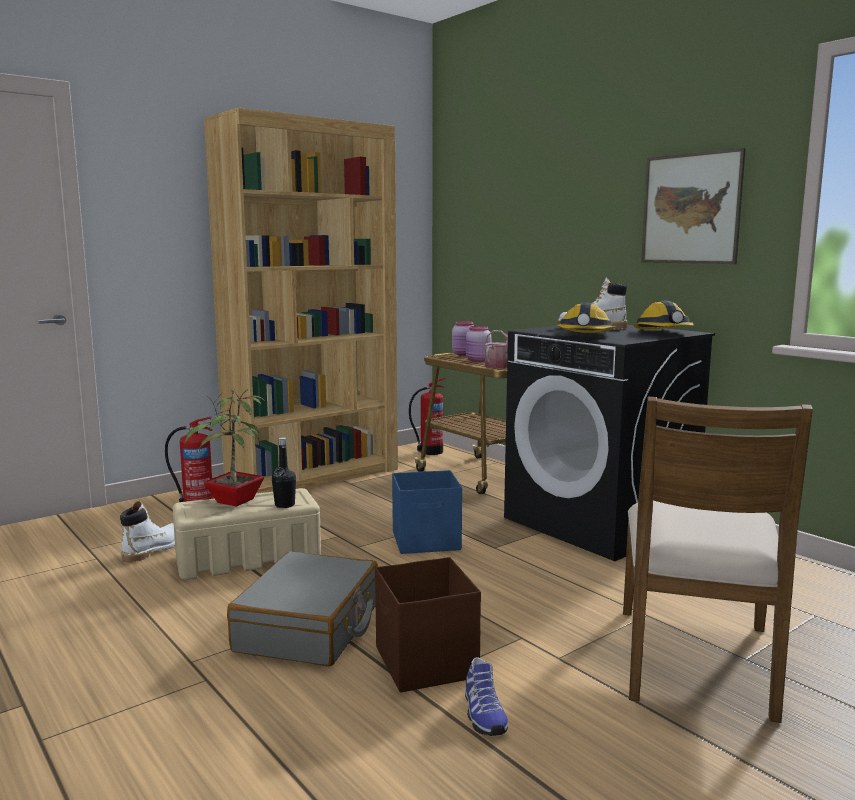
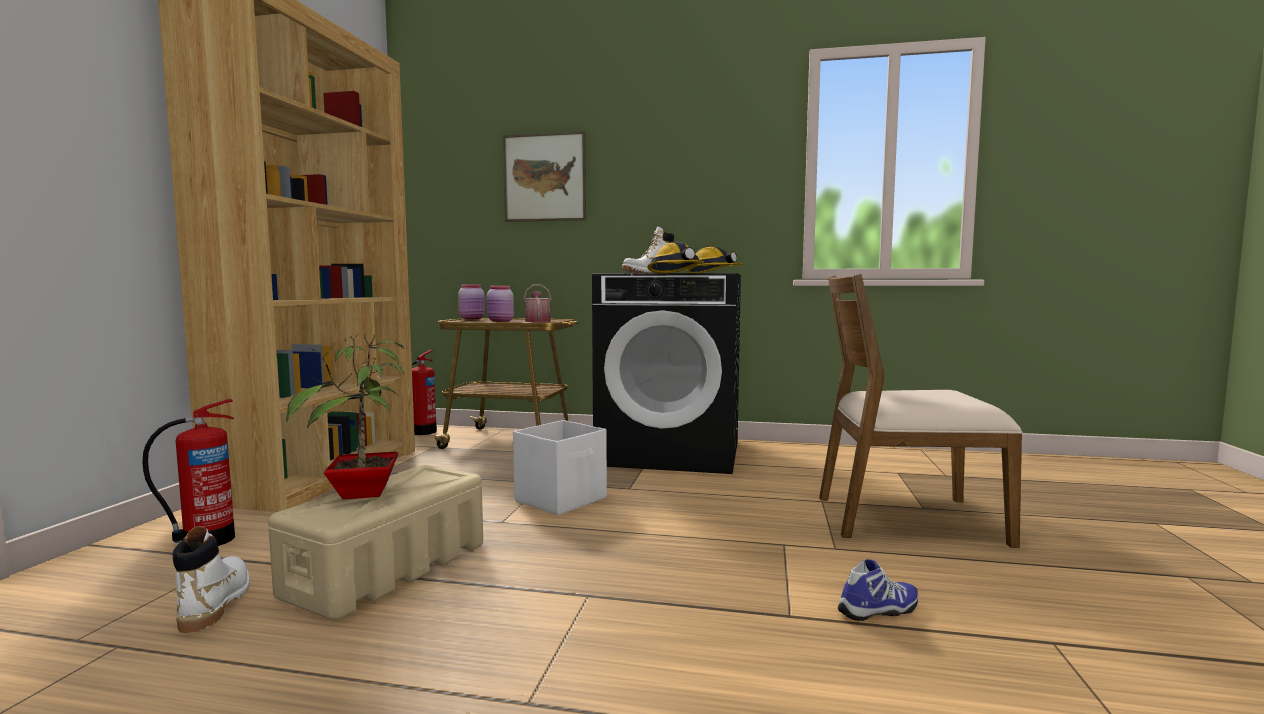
camera: 40 degrees left, 5 degrees down
(284, 505) = (441, 482): black bottle -> none
(310, 627) = (597, 607): grey suitcase -> none
(425, 664) = (761, 593): brown storage box -> none
(427, 541) = (562, 499): blue storage box -> white storage box
(482, 715) = (880, 611): shoe -> shoe turned 60 degrees counterclockwise
(691, 209) = (708, 173): picture -> picture (544, 177)
(696, 661) = (905, 518): brown chair -> brown chair turned 120 degrees clockwise

